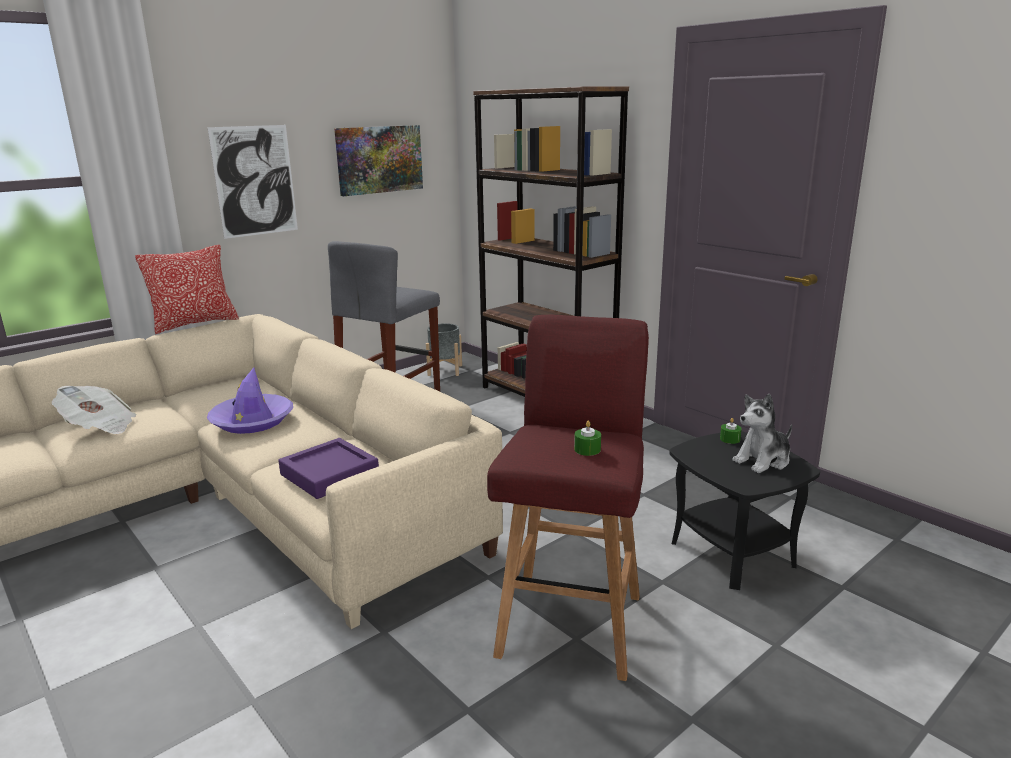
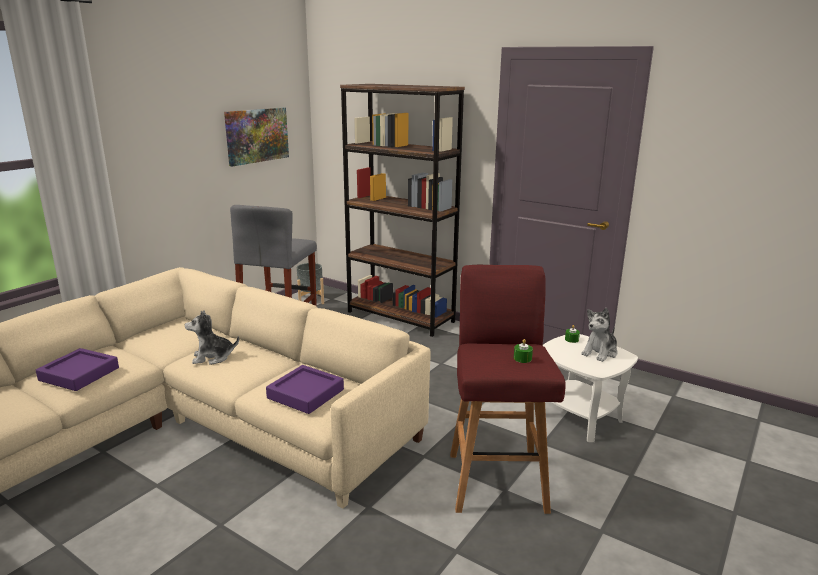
camera: 15 degrees left, 0 degrees up
(99, 426) = (79, 374): newspaper -> purple tray
(195, 324) = (130, 279): pillow -> none
(252, 421) = (212, 357): purple hat -> plush toy
(255, 181) = (165, 157): picture -> none
(732, 553) = (579, 417): black side table -> white side table

